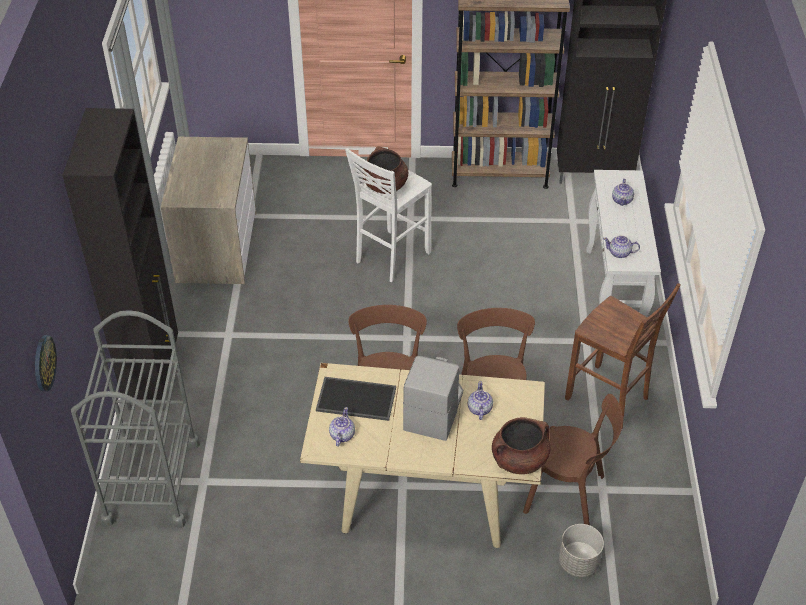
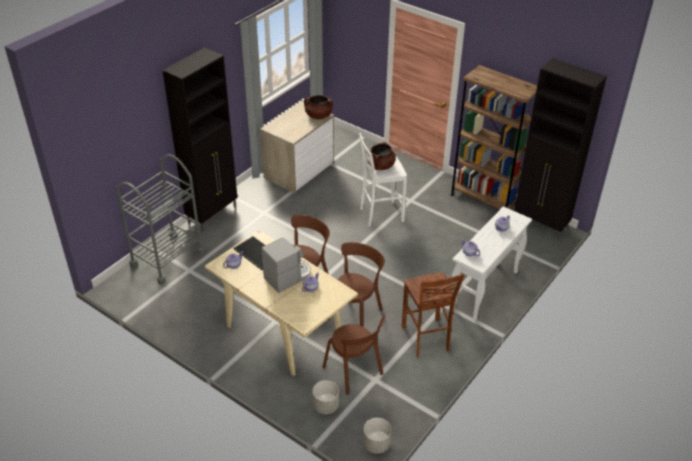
camera: 35 degrees right, 5 degrees down
(43, 363) = (104, 153): wall clock -> none
(519, 460) = (304, 320): brown cooking pot -> brown cooking pot (318, 116)
(684, 573) = (376, 444): none -> grey planter

